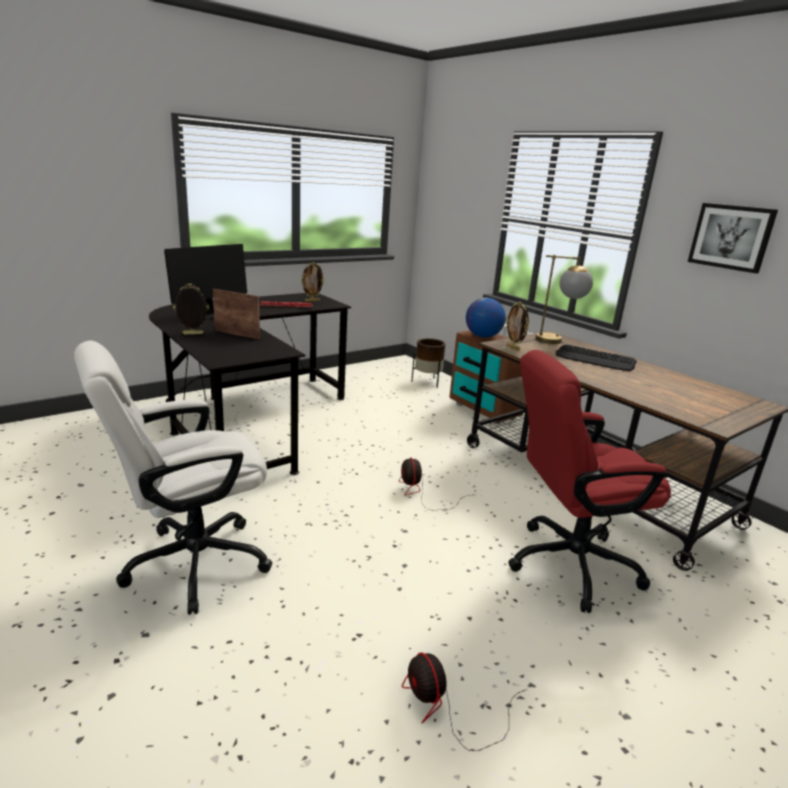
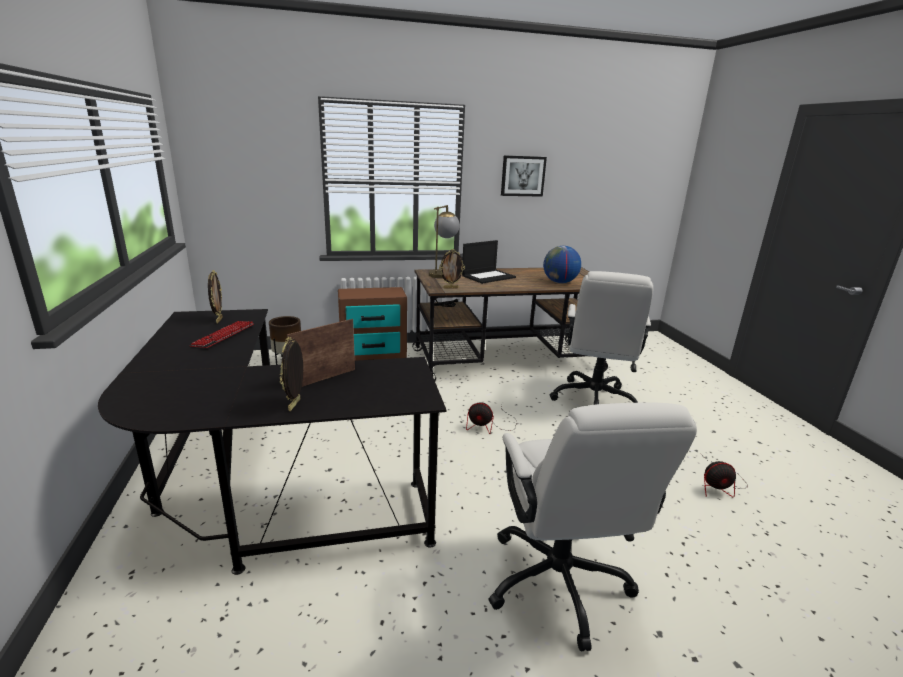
camera: 65 degrees left, 0 degrees up
(208, 315) = (207, 385): monitor -> none
(482, 336) = (362, 293): globe -> globe (559, 282)
(566, 566) = (594, 402): red office chair -> white office chair
(595, 359) = (488, 276): keyboard -> laptop

